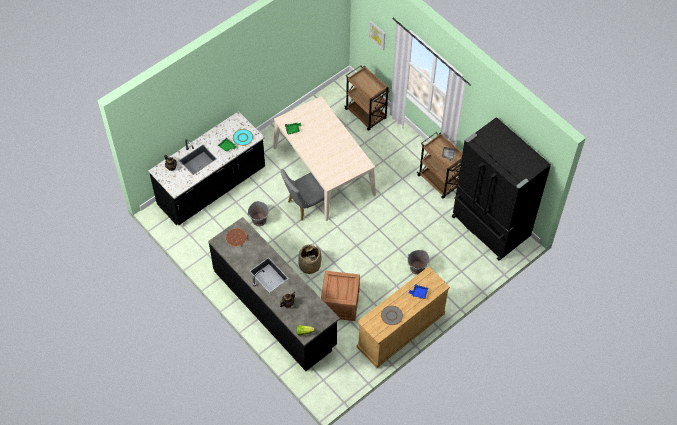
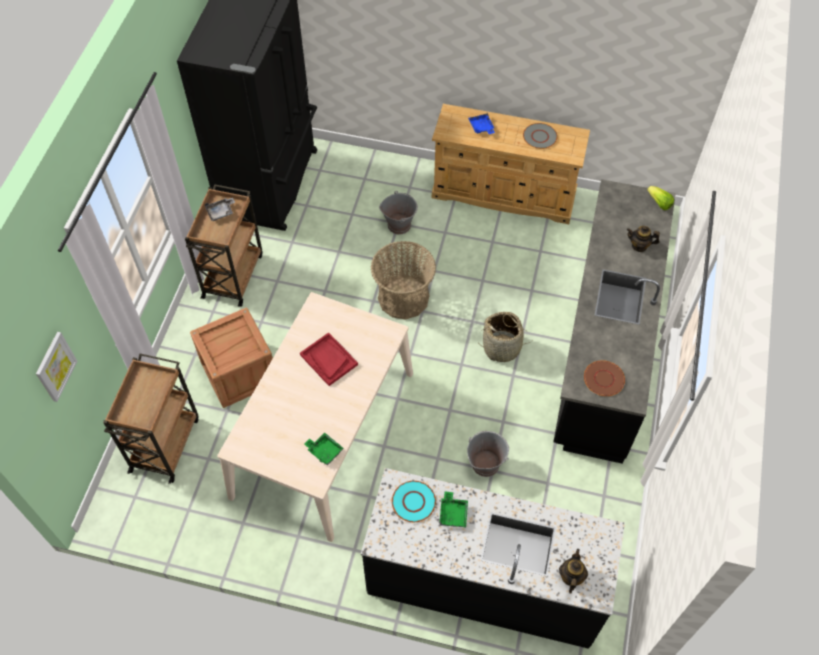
camera: 125 degrees left, 0 degrees up
(305, 205) = (408, 417): grey chair -> none
(334, 153) = (328, 360): none -> red tray
(340, 304) = (527, 276): crate -> crate (239, 372)
(370, 242) = (403, 297): none -> basket

